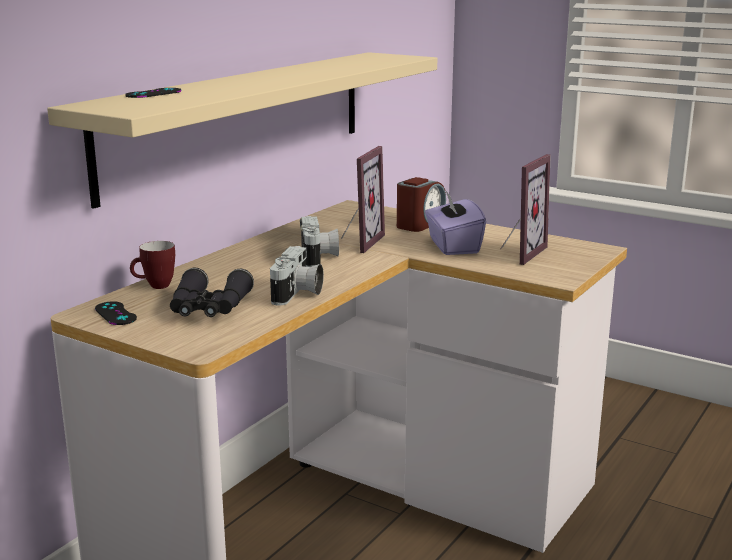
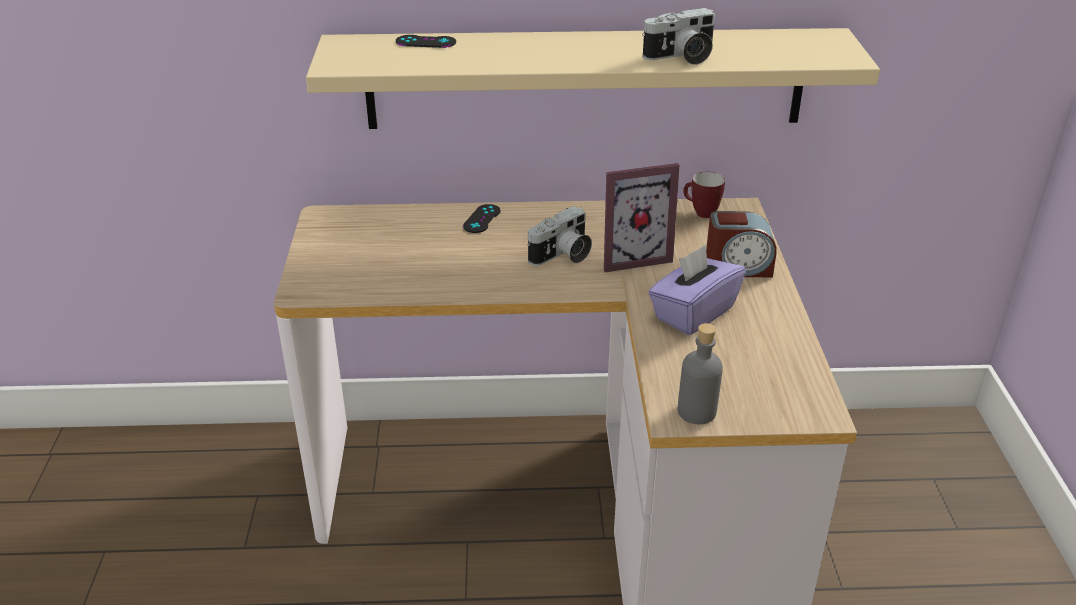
camera: 55 degrees right, 15 degrees up
(115, 314) = (334, 227): black game controller -> black game controller (482, 219)
(155, 287) = (404, 215): mug -> mug (700, 213)
(209, 308) = (384, 259): black binoculars -> none
(298, 294) = (459, 284): camera -> camera (681, 57)
(518, 253) = (726, 360): picture frame -> none
(562, 273) = (697, 411): none -> grey bottle

